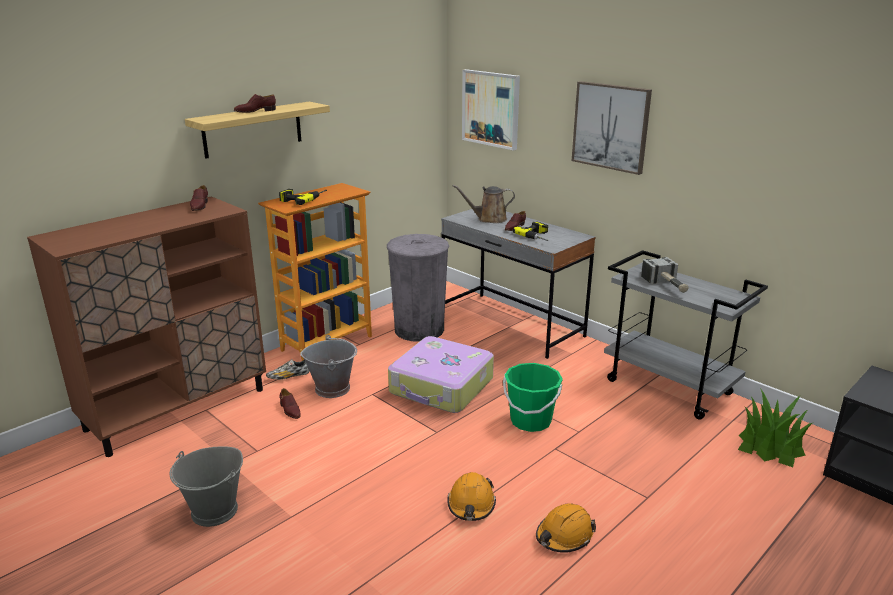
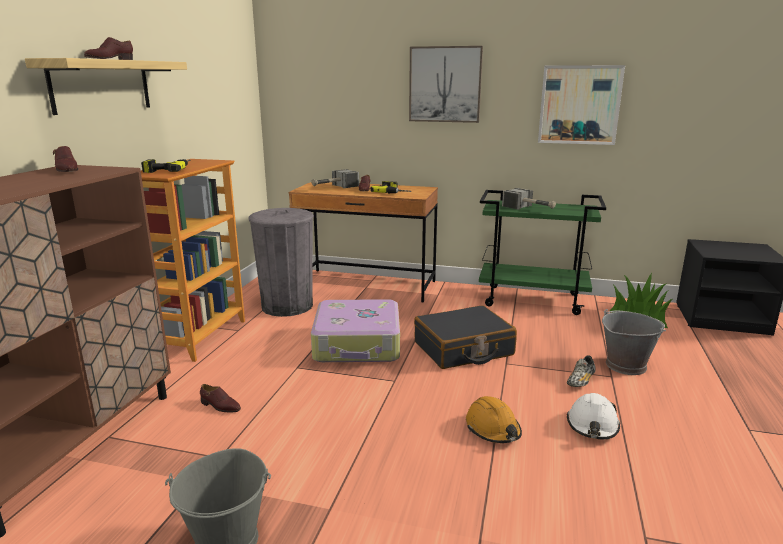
camera: 30 degrees left, 5 degrees down
(288, 377) = (187, 376): shoe -> shoe (580, 381)
(332, 388) = (249, 373): grey bucket -> grey bucket (625, 365)
(489, 219) = (333, 187): brown watering can -> hammer
(491, 109) = (313, 85): picture -> picture (579, 105)
(511, 324) = (366, 285): grey desk -> brown desk
(530, 421) = (463, 349): green bucket -> black suitcase
(564, 536) = (592, 426): orange hard hat -> white hard hat
(670, 387) = (533, 300): grey cart -> green cart

